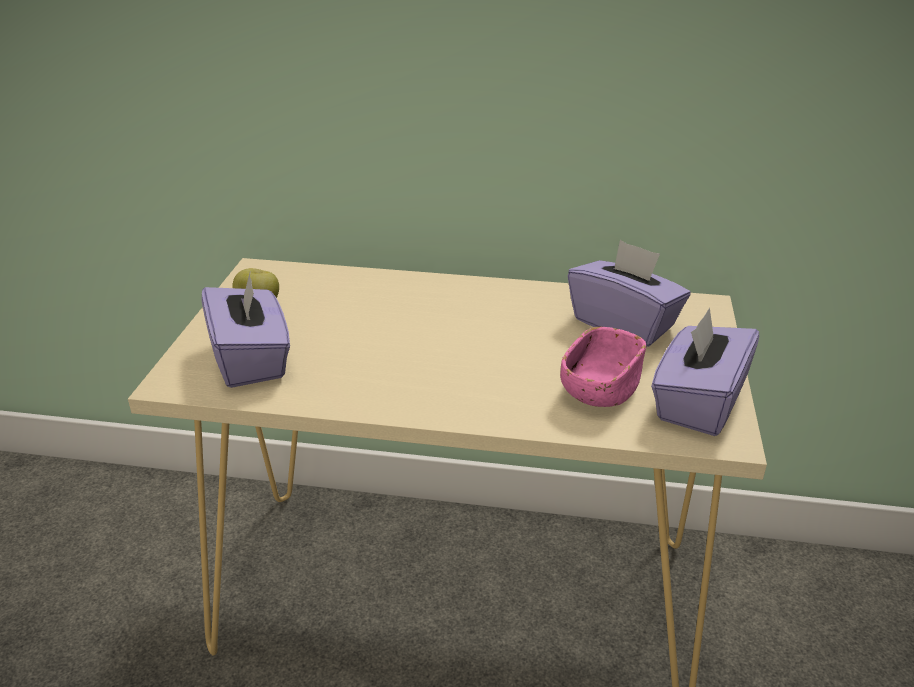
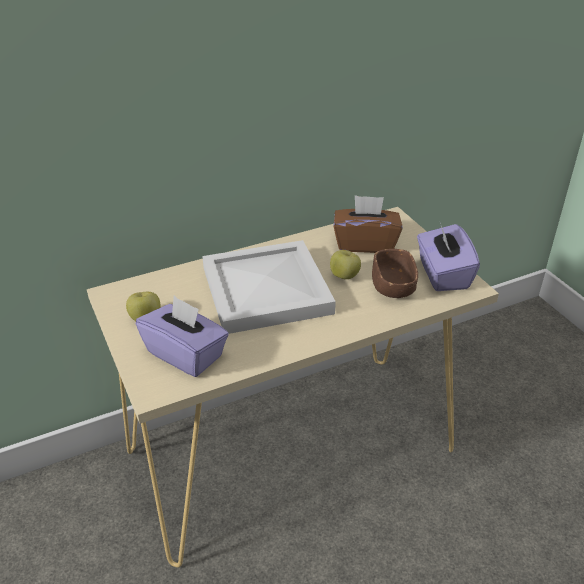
camera: 35 degrees left, 5 degrees up
(423, 330) = (265, 291): none -> white tray
(546, 351) = (344, 276): none -> apple
(600, 390) = (393, 287): pink bowl -> brown bowl
(624, 323) = (365, 243): purple tissue box -> brown tissue box

